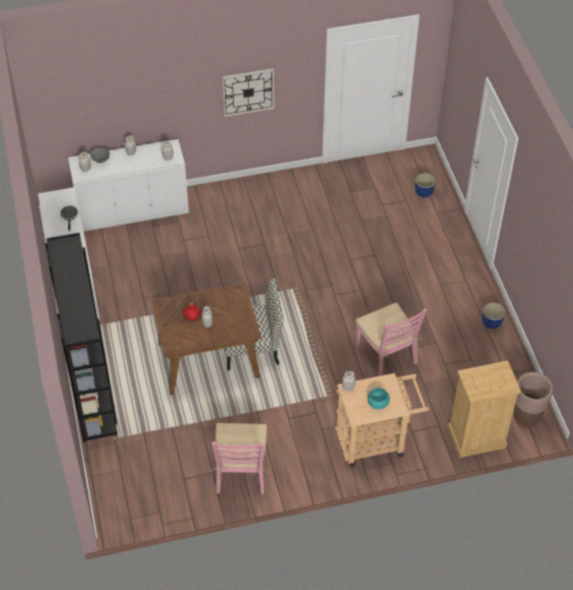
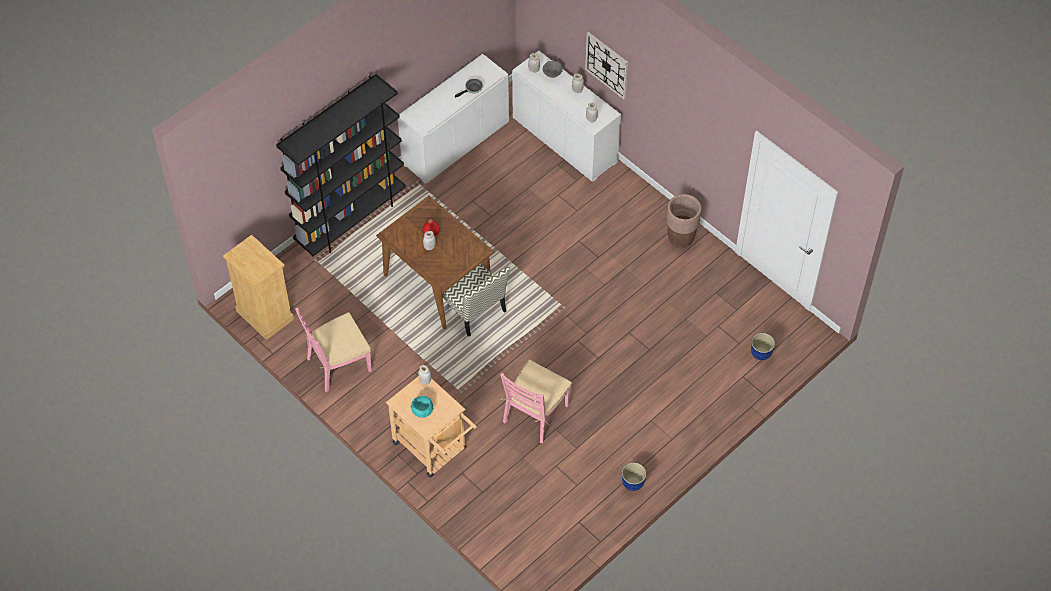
camera: 60 degrees right, 5 degrees up
(248, 92) = (683, 126): wall clock -> wall clock (607, 65)
(476, 438) = (488, 528): beige dresser -> beige dresser (264, 315)
(526, 418) = (537, 560): brown planter -> brown planter (680, 239)

